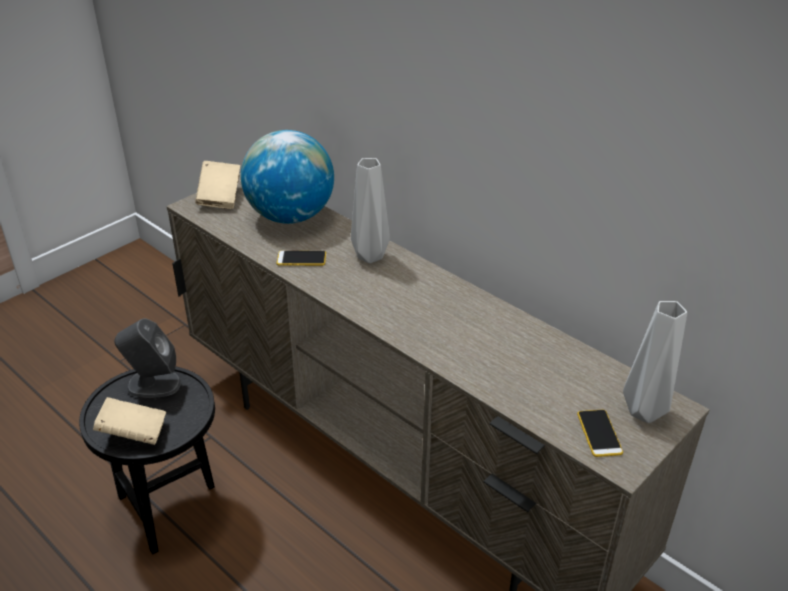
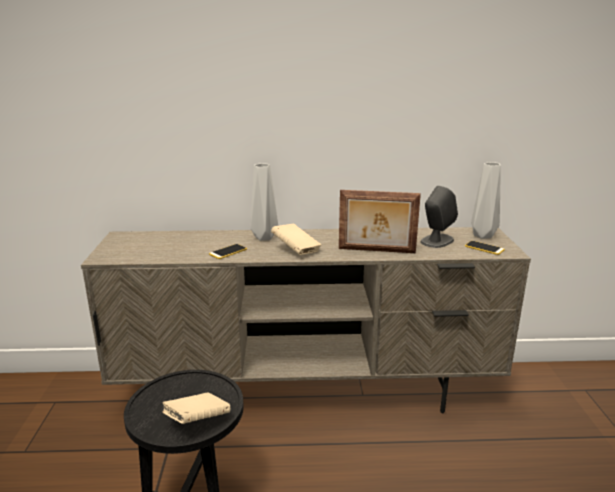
camera: 45 degrees left, 15 degrees down
(153, 384) = (166, 390): grey speaker -> grey speaker (436, 241)
(220, 197) = (115, 248): beige book -> beige book (296, 250)
(290, 216) = (183, 240): globe -> none
(451, 351) = (376, 251): none -> picture frame

